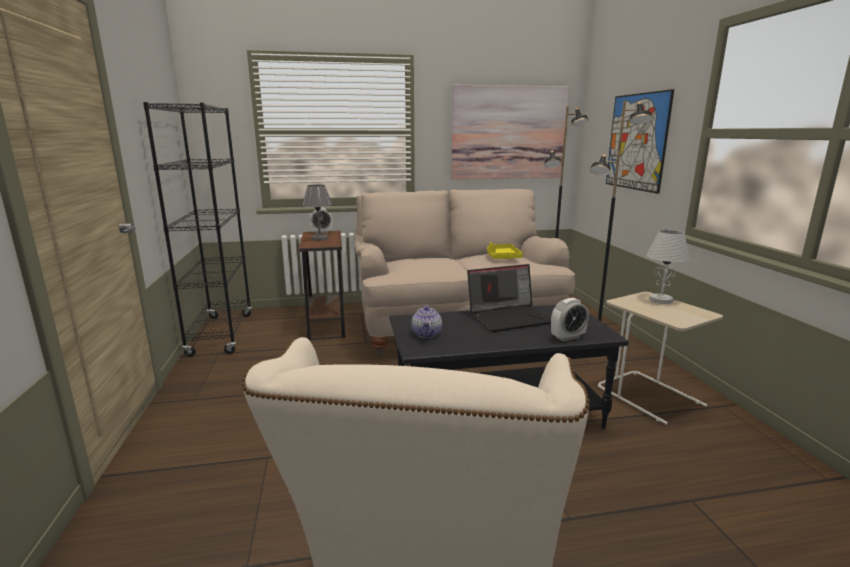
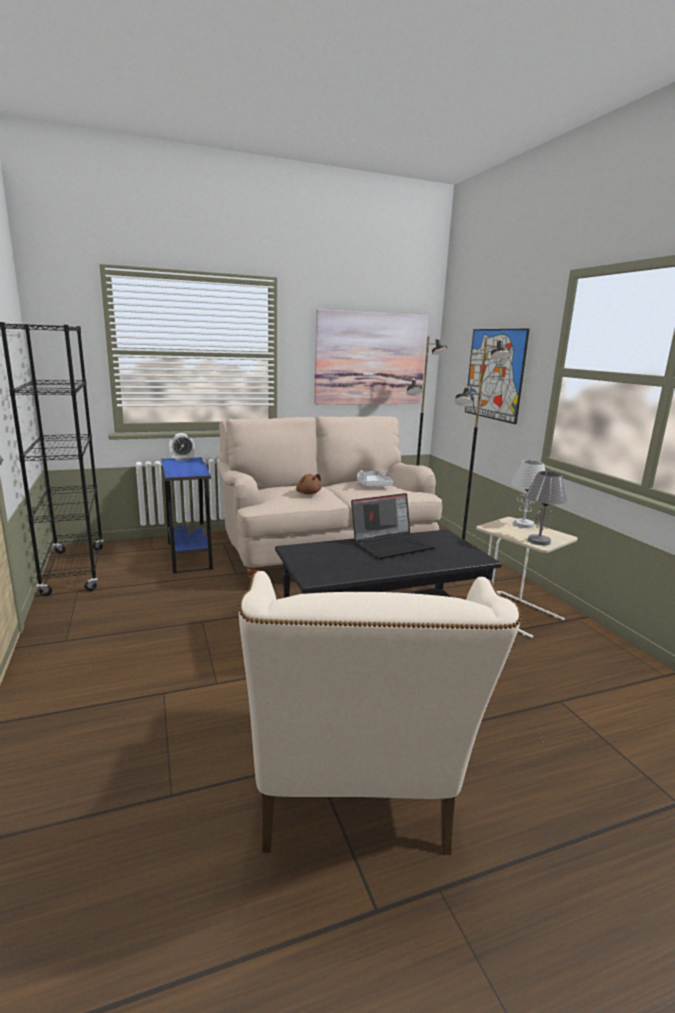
camera: 10 degrees left, 0 degrees up
(319, 238) = (183, 466): grey table lamp -> grey table lamp (539, 541)
(326, 324) = (189, 555): brown side table -> blue side table
(427, 334) = (318, 563): teapot -> none
(434, 265) = (308, 493): none -> brown plush toy
(502, 257) = (372, 484): yellow tray -> grey tray
(567, 337) = (448, 562): alarm clock -> none

